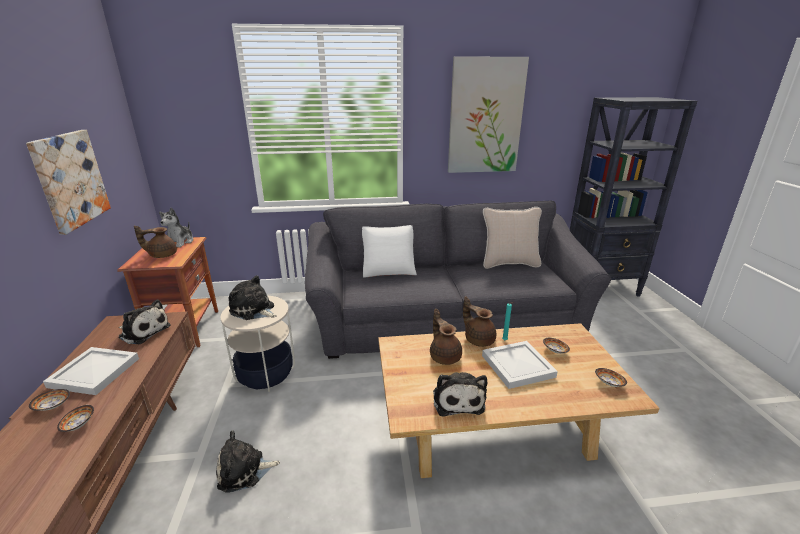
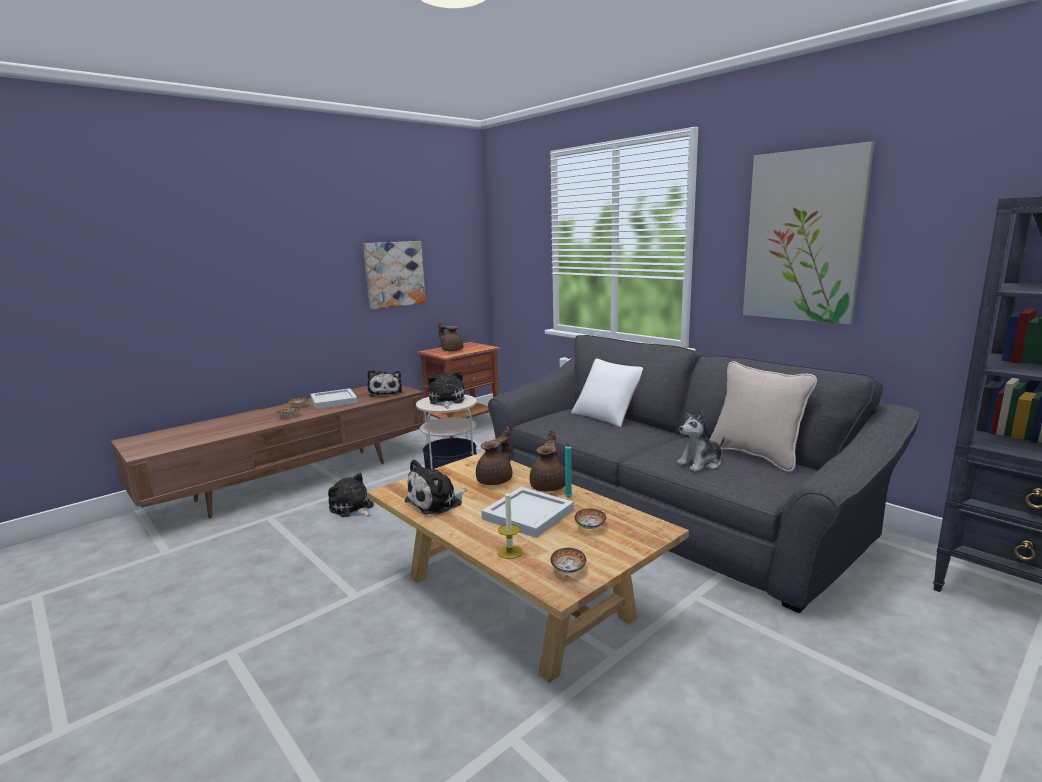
camera: 55 degrees right, 10 degrees down
(180, 242) = (478, 346): plush toy -> plush toy (701, 463)
(570, 396) = (510, 552): none -> candle

